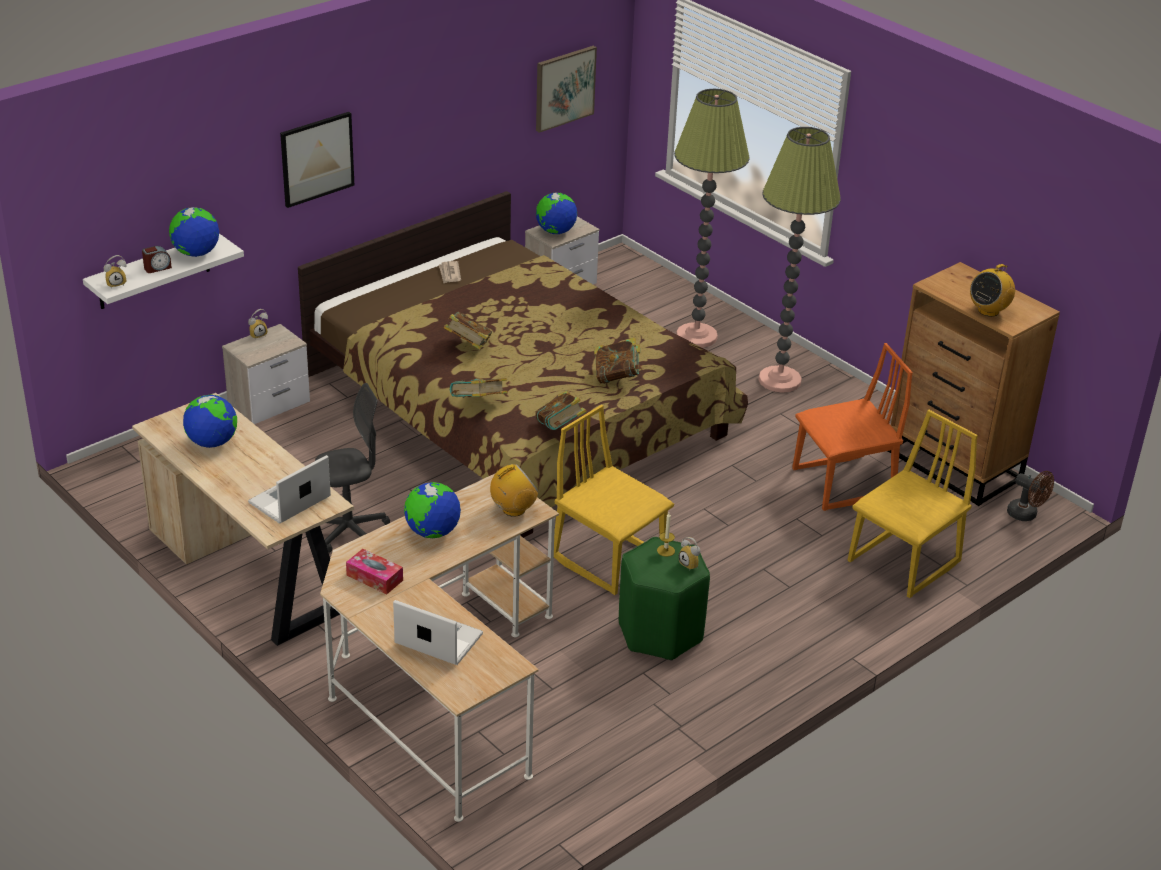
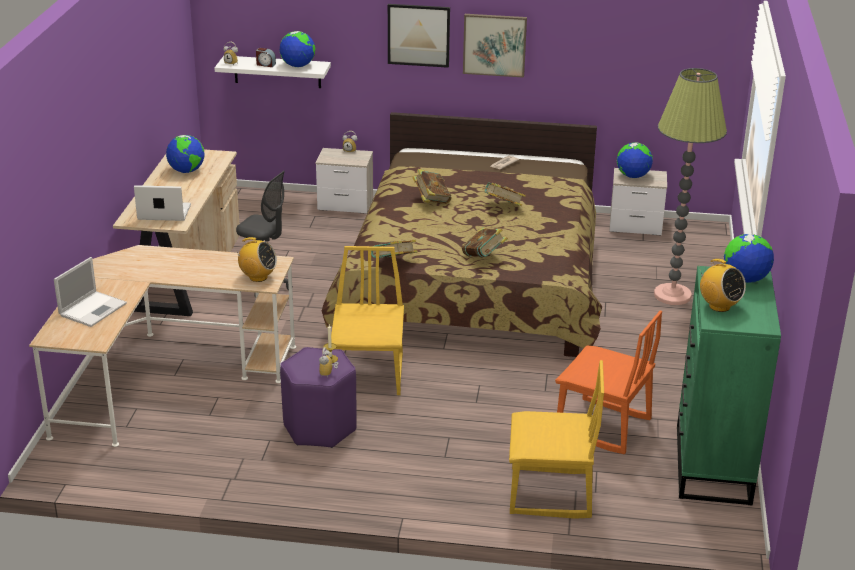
camera: 50 degrees right, 5 degrees down
(374, 578) = (127, 267): tissue box -> none
(432, 532) = (196, 264): globe -> globe (745, 279)
(437, 639) = (93, 309): laptop -> laptop turned 45 degrees clockwise
(478, 404) = (374, 230): book -> book (502, 207)
(564, 88) = (670, 58): picture -> picture (494, 45)
(661, 633) = (319, 428): green stool -> purple stool
(779, 380) = (682, 348): floor lamp -> none
(954, 465) = (712, 465): brown dresser -> green dresser
(988, 311) = (719, 306): radio -> radio turned 135 degrees counterclockwise
(1026, 515) = (707, 526): brown fan -> none

